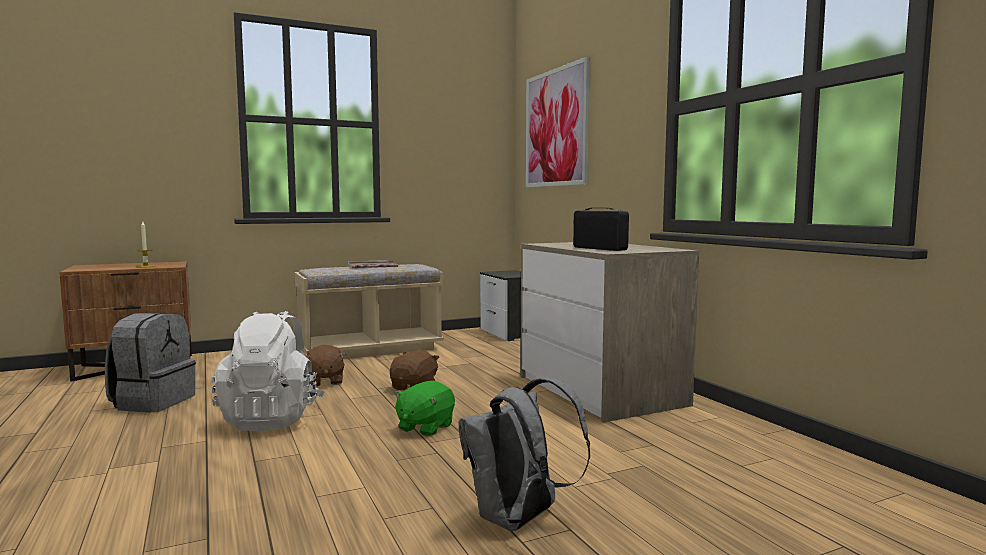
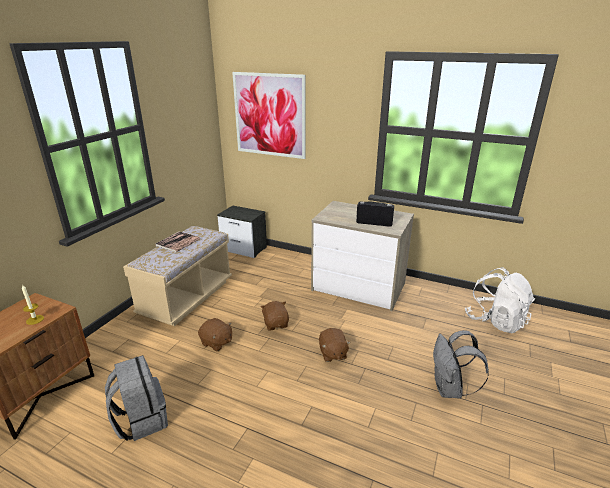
camera: 40 degrees left, 20 degrees up
(271, 419) = (249, 390): white backpack -> white backpack (495, 321)
(425, 427) = (332, 353): green plush toy -> brown plush toy

